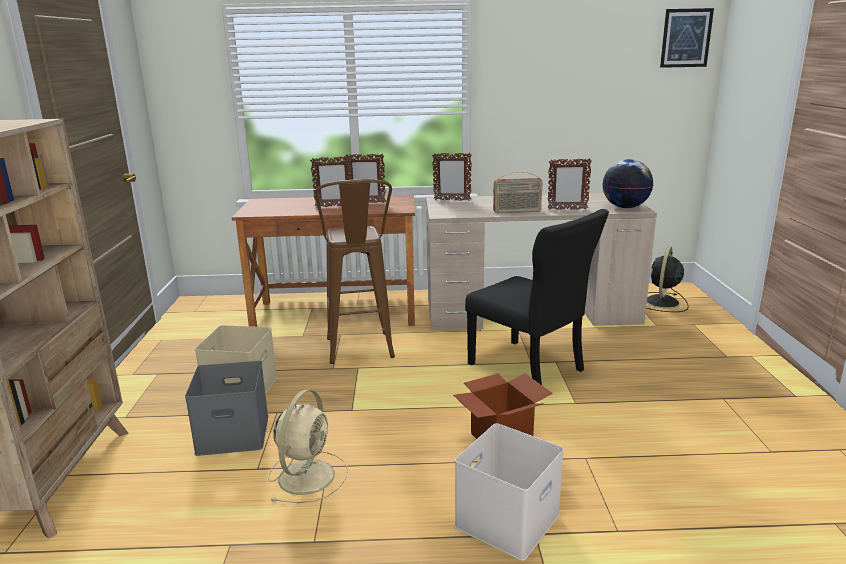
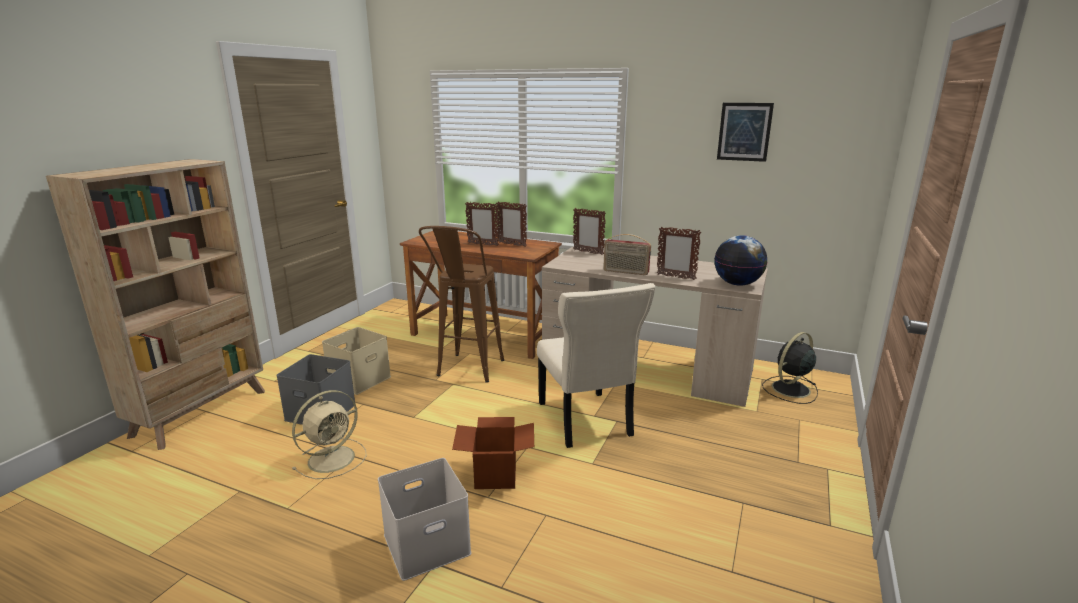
camera: 25 degrees right, 0 degrees up
(529, 369) = (585, 421): black chair -> beige chair
(686, 38) = (856, 111): picture -> picture (744, 132)

